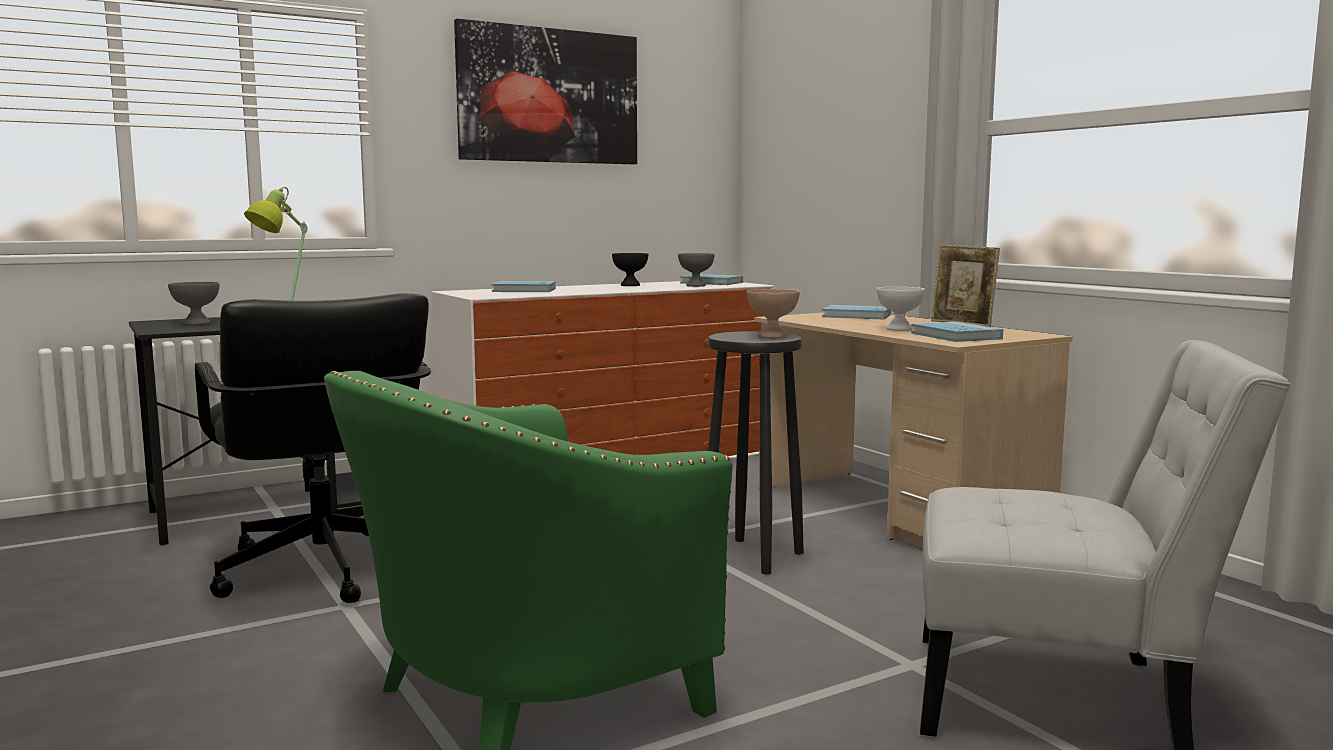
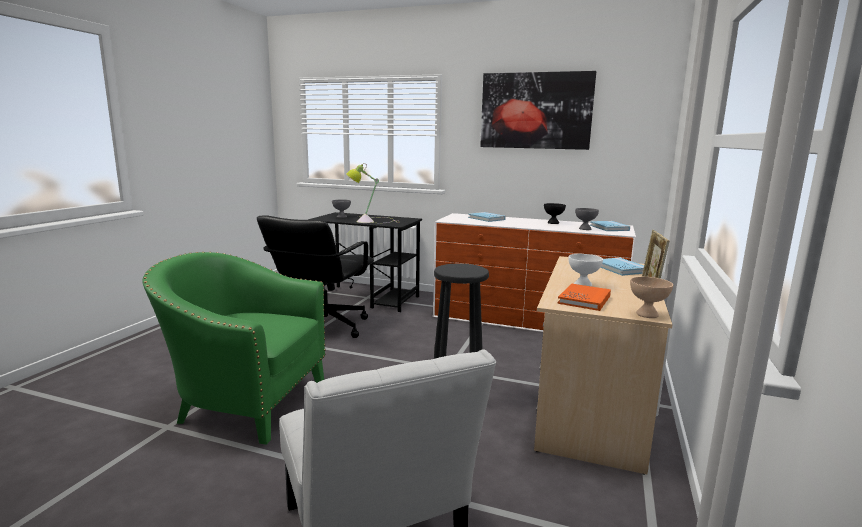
camera: 50 degrees right, 5 degrees up
(771, 336) = (464, 272): beige bowl -> beige bowl (646, 314)
(956, 336) = (584, 299): blue book -> orange book

